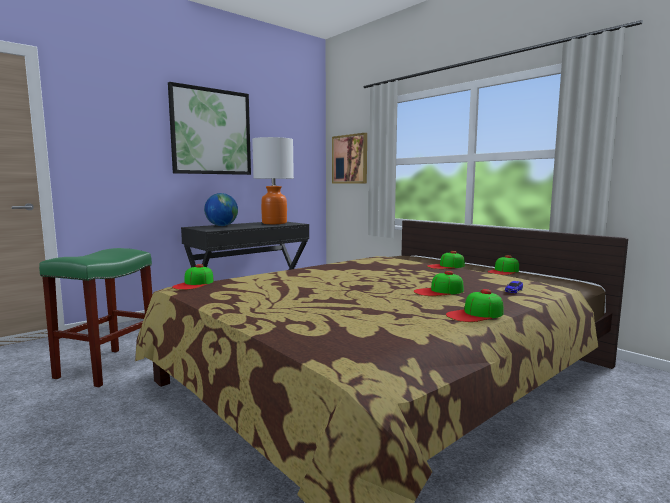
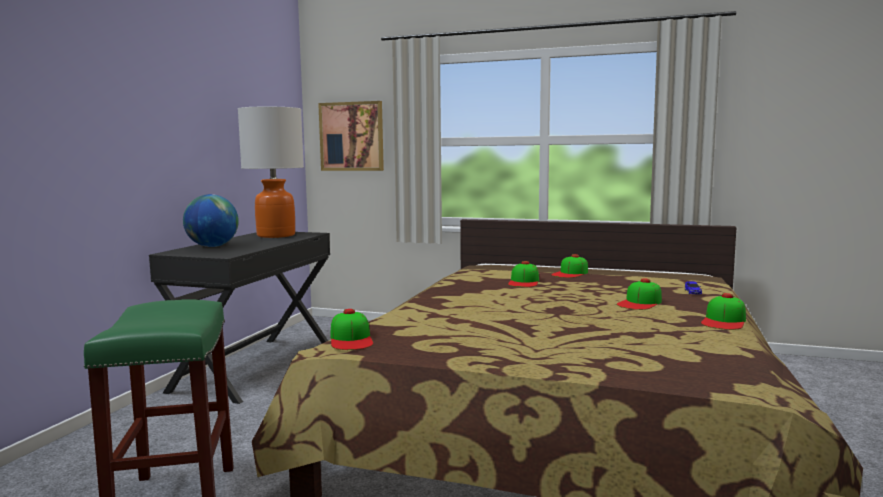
camera: 30 degrees left, 0 degrees up
(211, 132) = (176, 95): picture -> none
(504, 271) = (623, 272): cap -> cap (524, 281)

